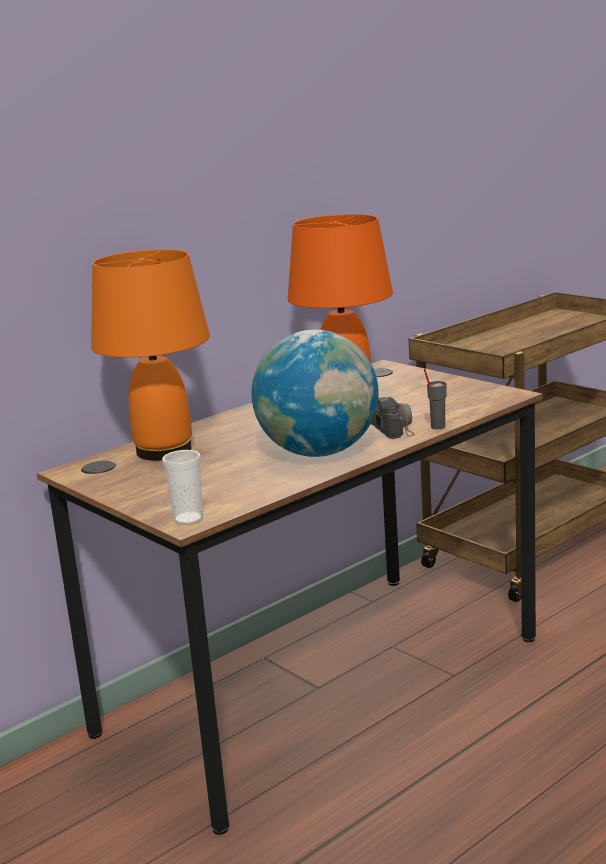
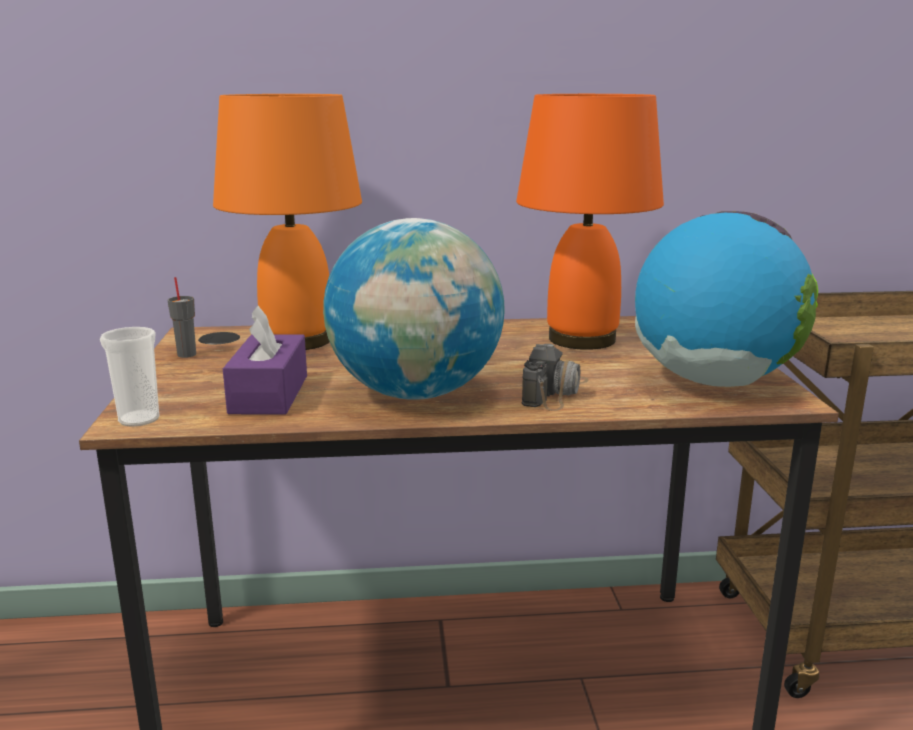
camera: 35 degrees right, 0 degrees up
(233, 482) = (269, 394): none -> purple tissue box
(437, 426) = (607, 409): grey cup -> grey cup (187, 354)
(462, 396) = (714, 382): none -> globe

